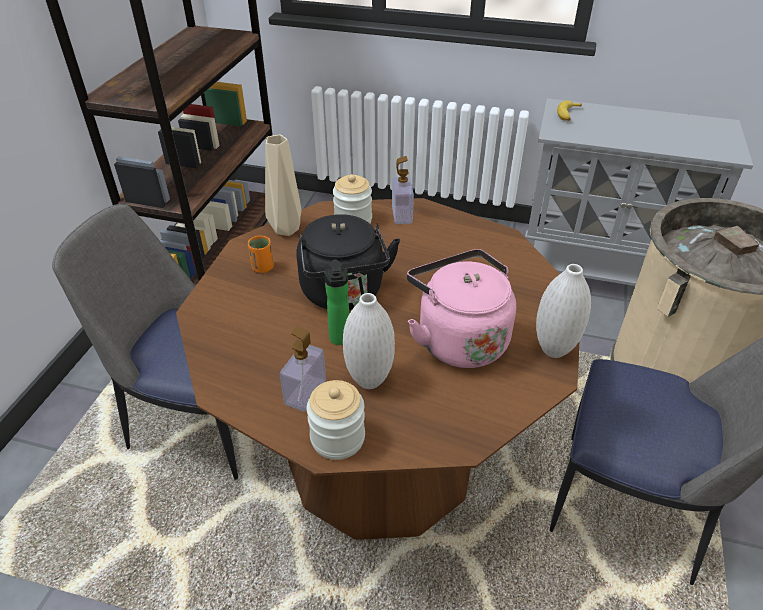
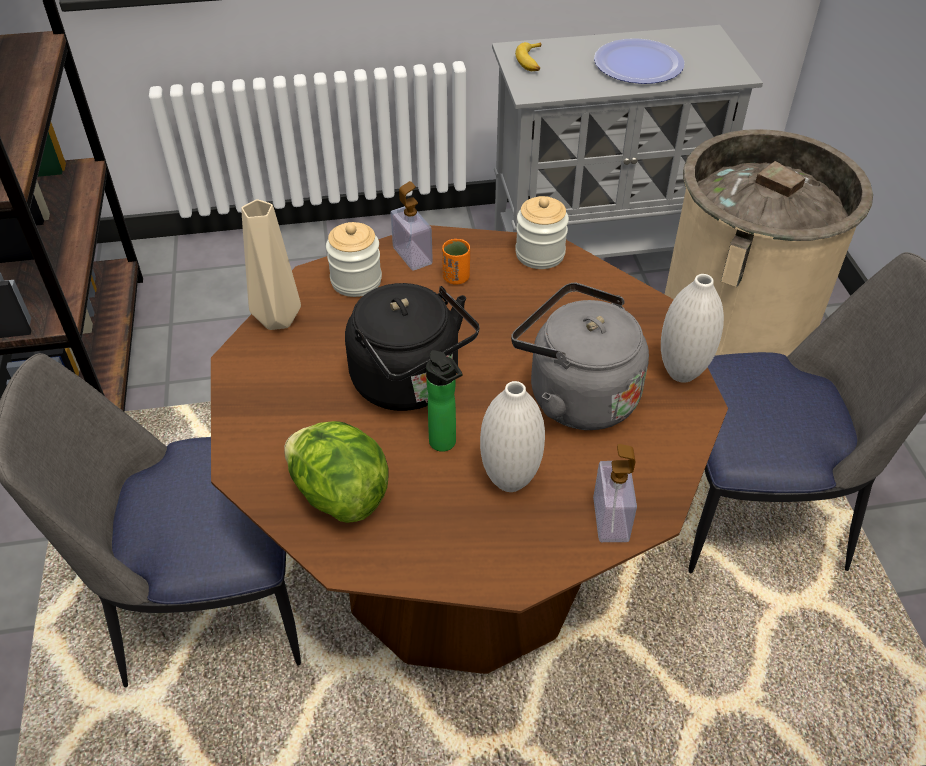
camera: 25 degrees left, 5 degrees up
(247, 348) = (339, 494): none -> lettuce
(263, 267) = (284, 382): orange cup -> orange cup (456, 278)
(305, 393) = (447, 523): soap dispenser -> soap dispenser (610, 519)
(337, 438) = (519, 561): jar -> jar (540, 254)
(458, 339) = (576, 395): pink kettle -> grey kettle
(652, 132) = (638, 64): none -> plate

